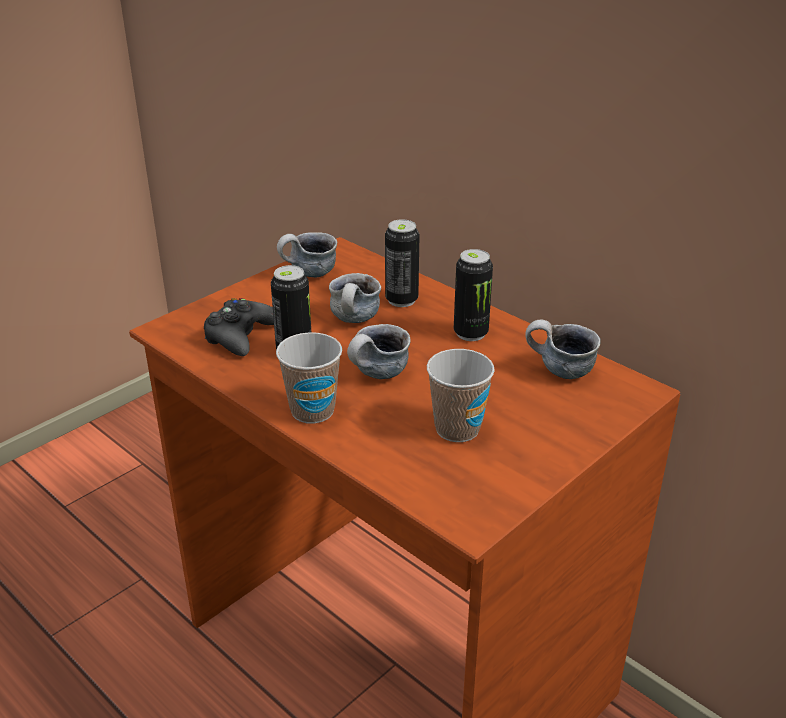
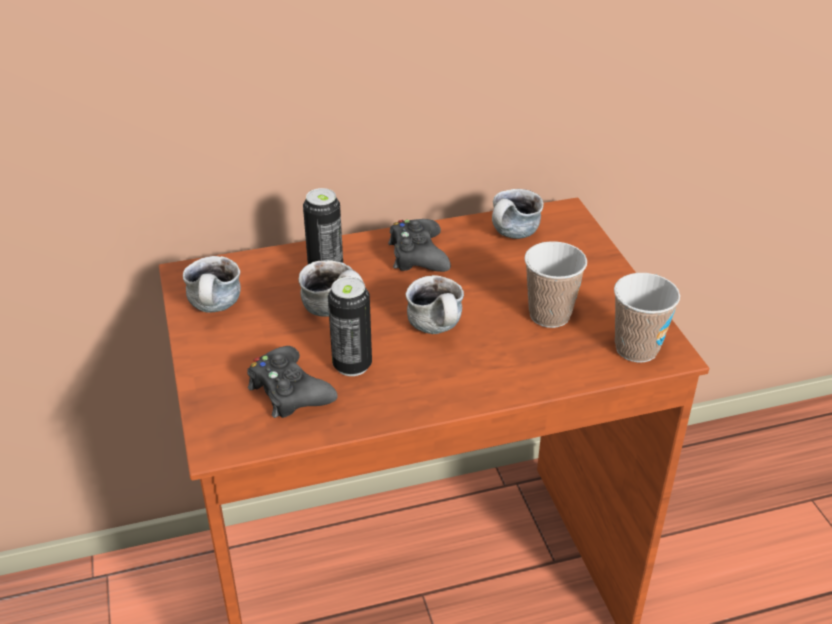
camera: 60 degrees left, 5 degrees up
(312, 411) = (461, 386): cup -> cup (636, 349)
(470, 333) = (418, 255): can -> black game controller

